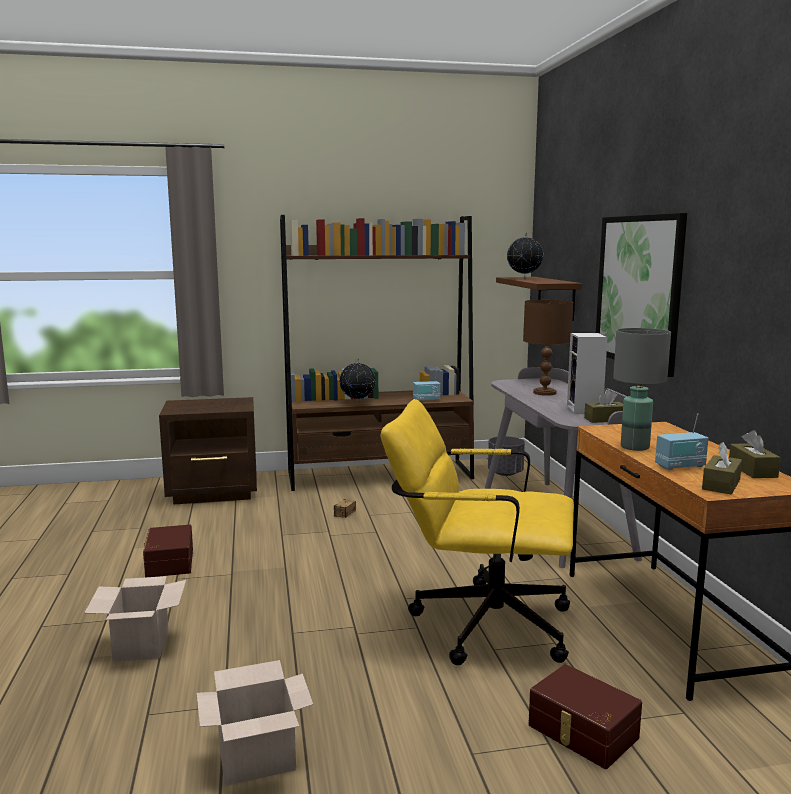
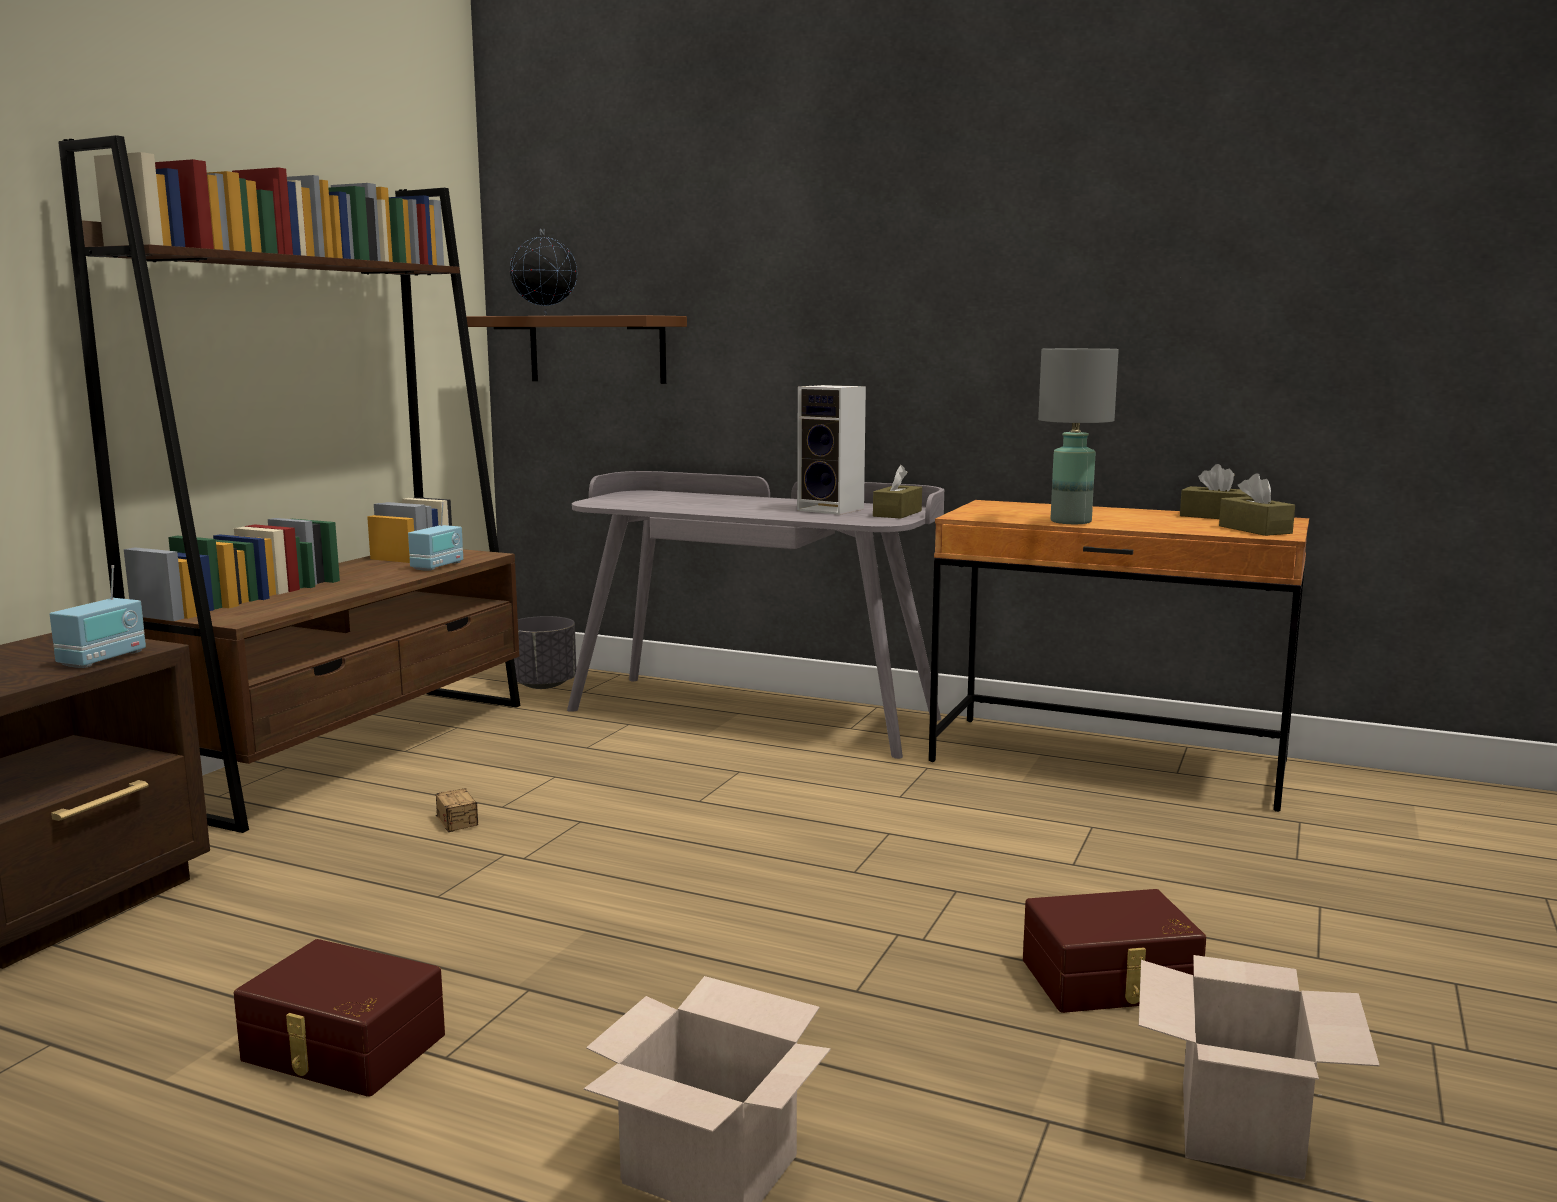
camera: 55 degrees left, 0 degrees up
(357, 403) = (333, 593): globe -> none
(478, 622) = (989, 850): yellow office chair -> none
(544, 393) = (704, 504): brown table lamp -> none
(581, 732) = (1308, 882): brown storage box -> brown storage box (1111, 981)
(638, 291) = (864, 315): picture -> none
(680, 466) = (1171, 526): radio -> radio (103, 659)

